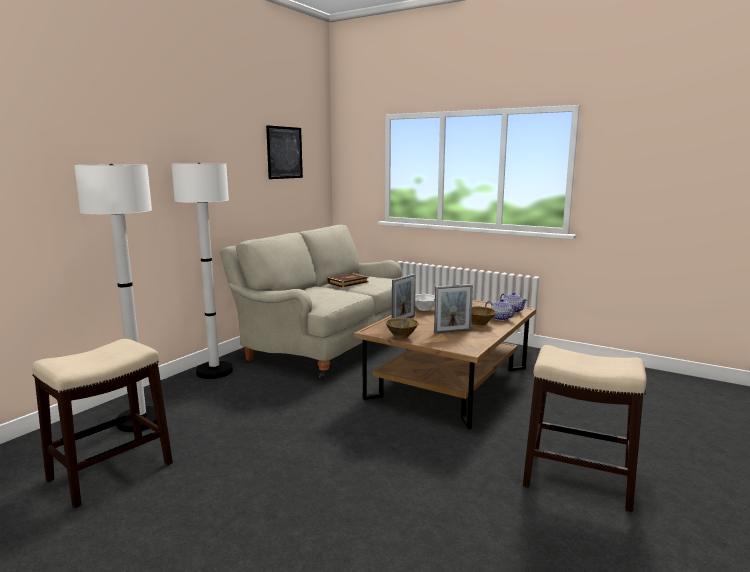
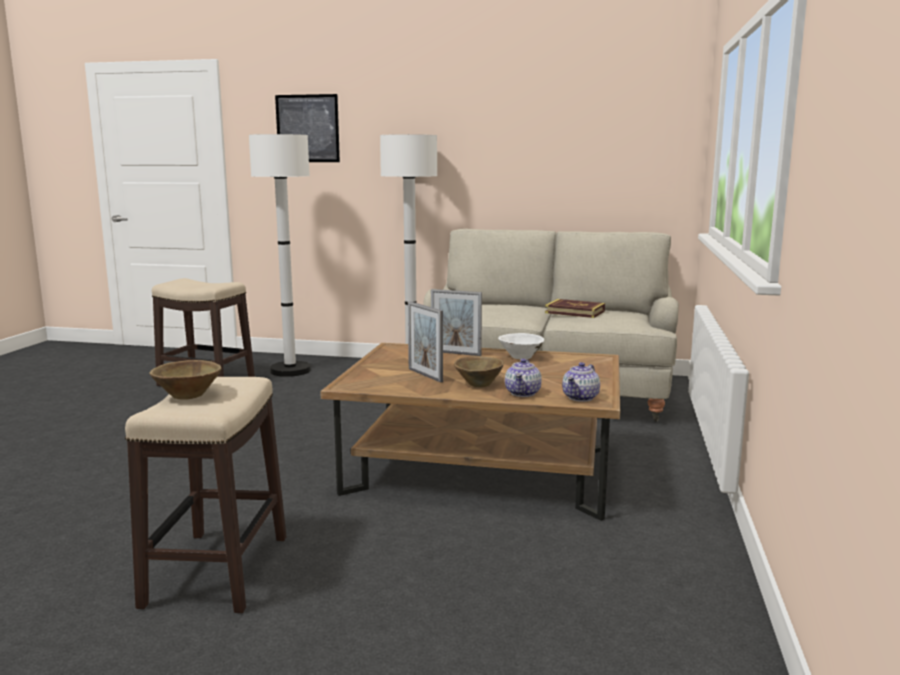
camera: 70 degrees right, 0 degrees up
(284, 152) = (590, 121): picture -> picture (307, 128)
(402, 336) = (380, 358): brown bowl -> brown bowl (187, 396)

